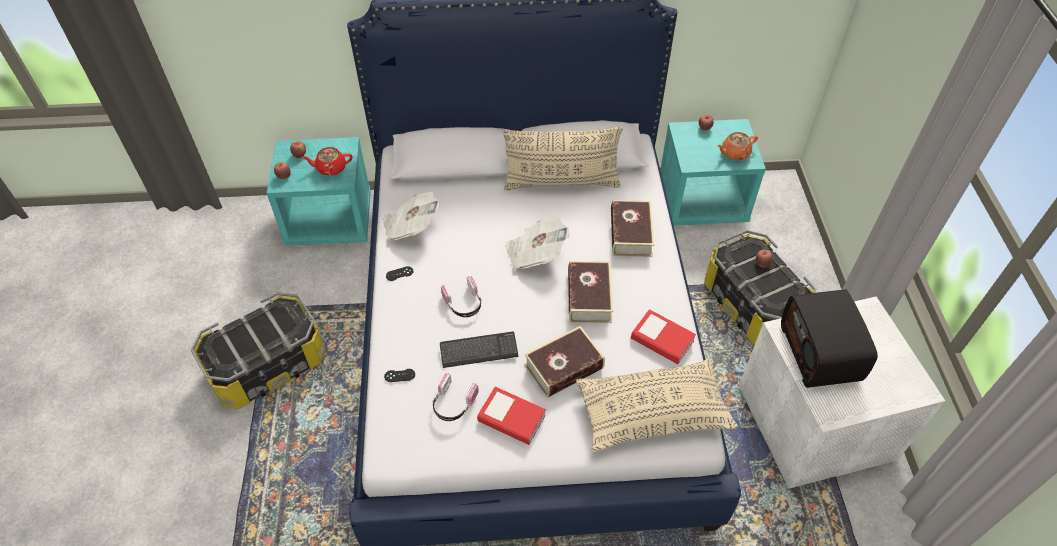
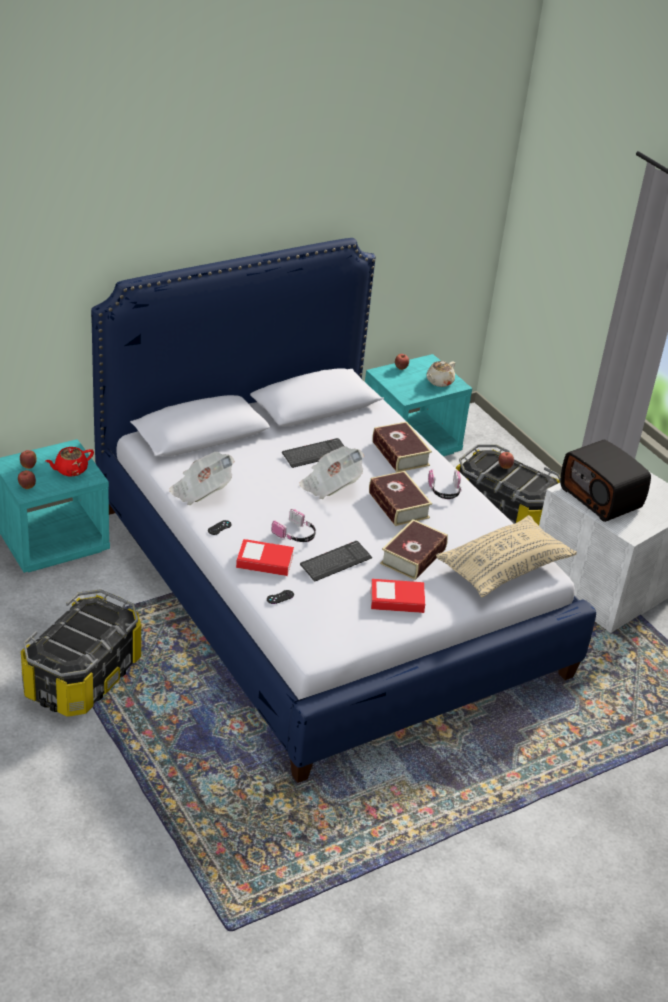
camera: 30 degrees left, 15 degrees down
(453, 404) = (342, 602): headphones -> headphones (444, 491)
(544, 212) = (315, 454): none -> keyboard
(561, 182) = (312, 429): beige pillow -> none
(662, 340) = (477, 519): book -> book (264, 562)
(734, 153) = (439, 382): orange teapot -> beige teapot

